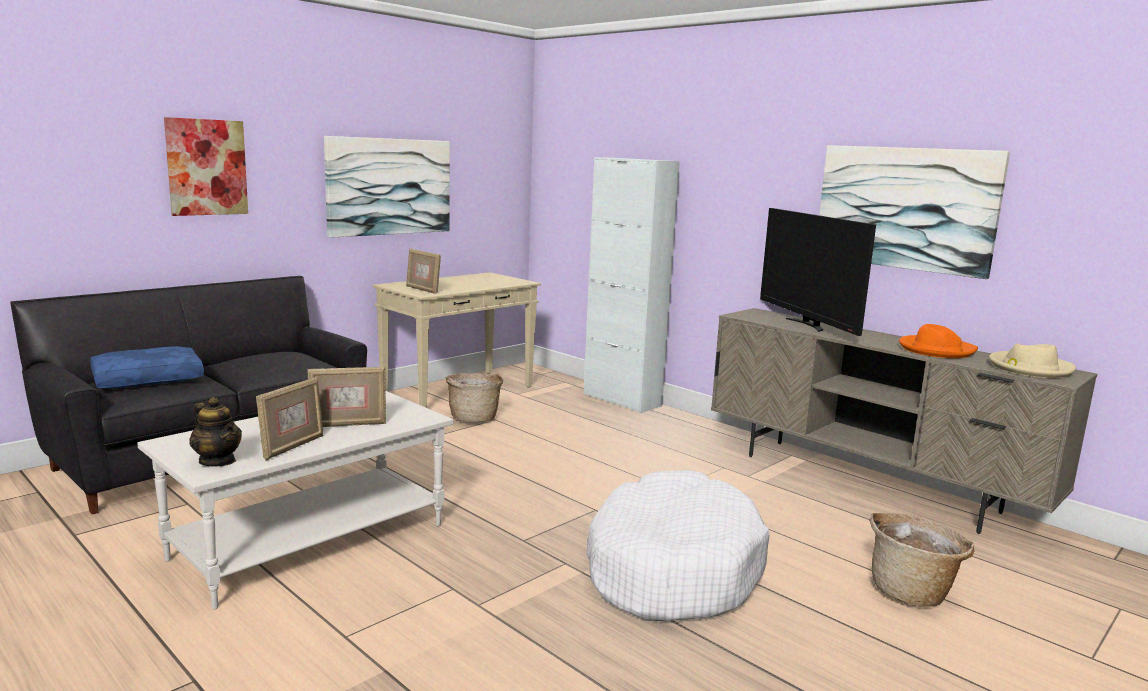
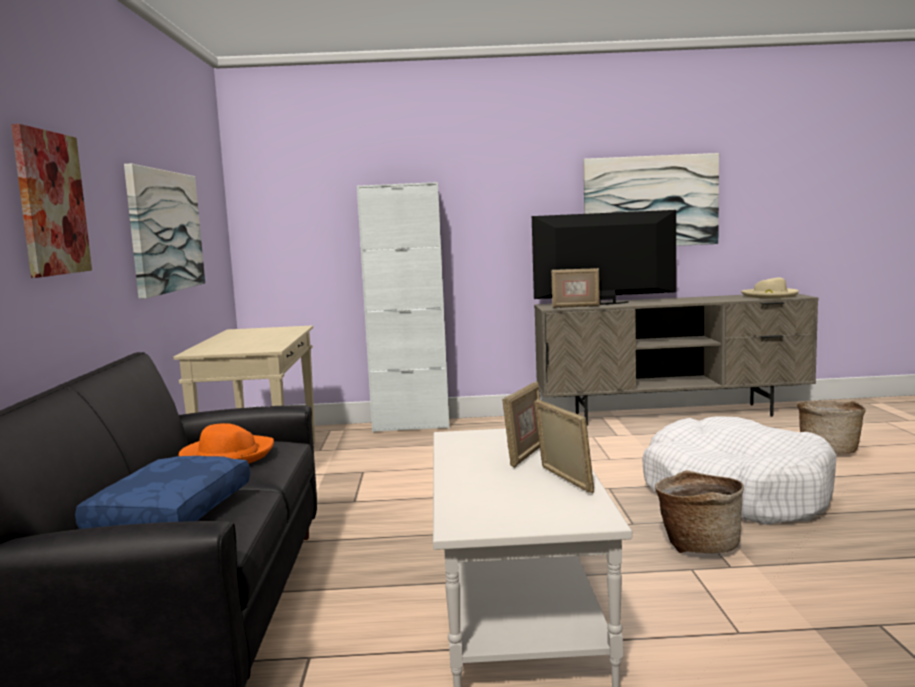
camera: 45 degrees left, 5 degrees down
(218, 461) = (565, 511): teapot -> none
(423, 290) = (250, 347): picture frame -> picture frame (575, 307)
(474, 418) = (342, 477): basket -> basket (698, 545)
(807, 325) = (605, 303): television -> television turned 150 degrees clockwise
(936, 350) = (708, 298): orange hat -> orange hat (227, 456)

